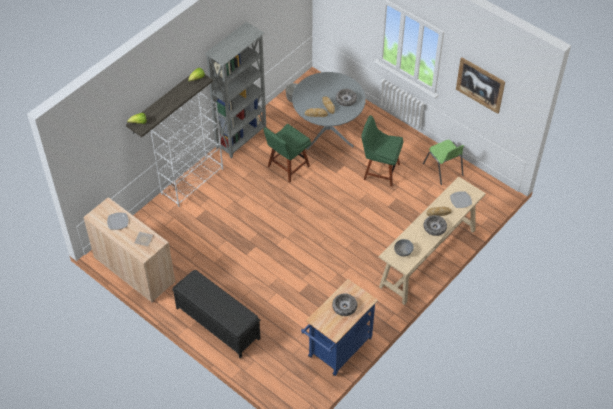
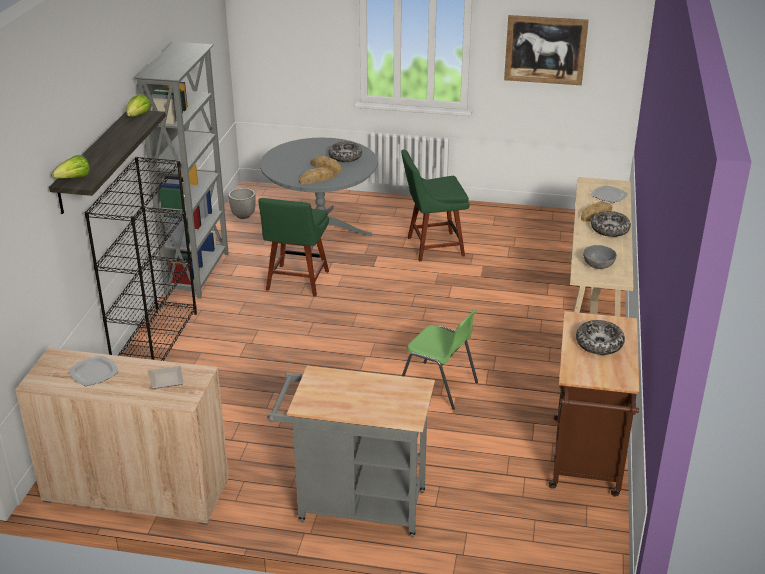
camera: 30 degrees left, 20 degrees down
(192, 181) = (156, 342): white bookcase -> black bookcase
(217, 323) = (354, 506): black bench -> grey cart
(337, 351) = (586, 462): blue cart -> brown cart
(443, 170) = (513, 221): green chair -> green chair (439, 386)

